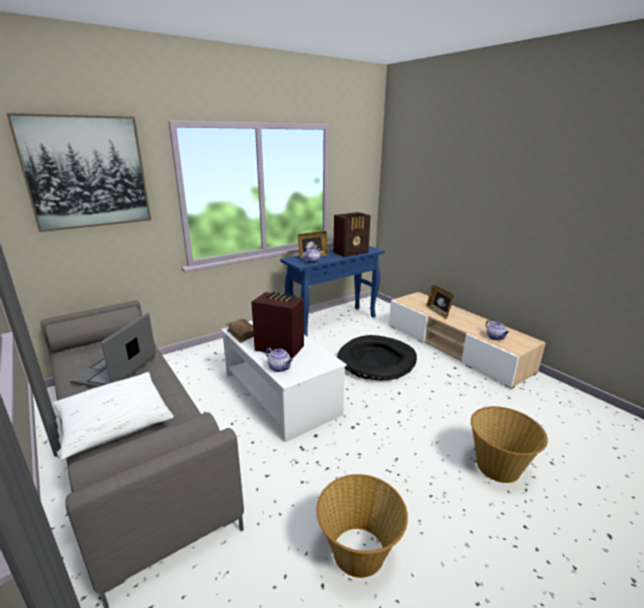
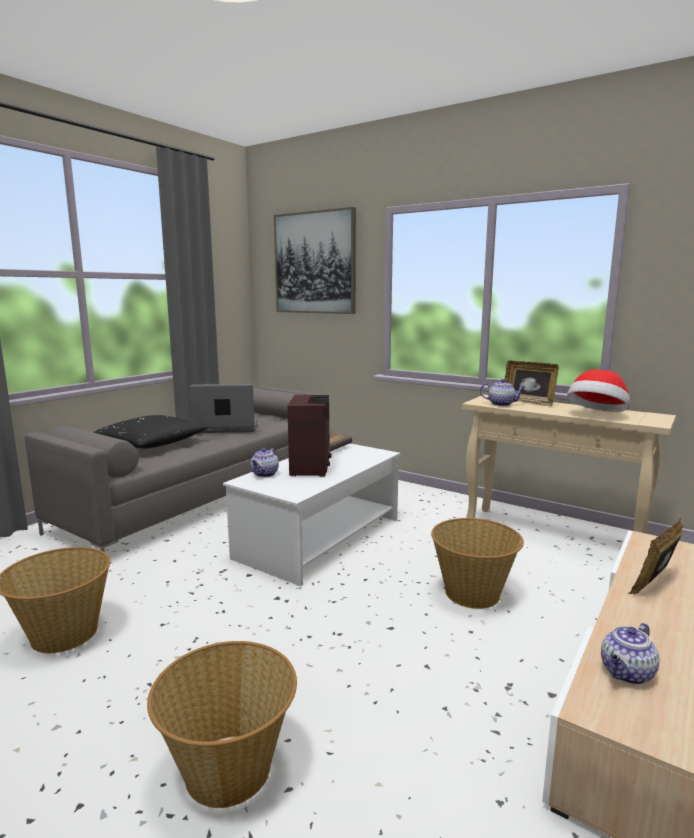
camera: 70 degrees right, 10 degrees down
(115, 422) = (151, 443): white pillow -> black pillow
(333, 322) = (553, 536): blue console table -> beige console table
(351, 253) = (597, 414): radio -> hat
(377, 360) = (473, 593): black dog bed -> basket

